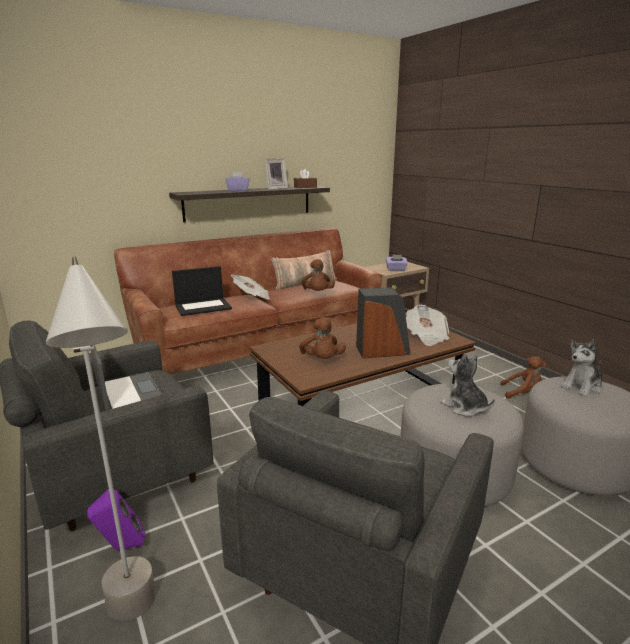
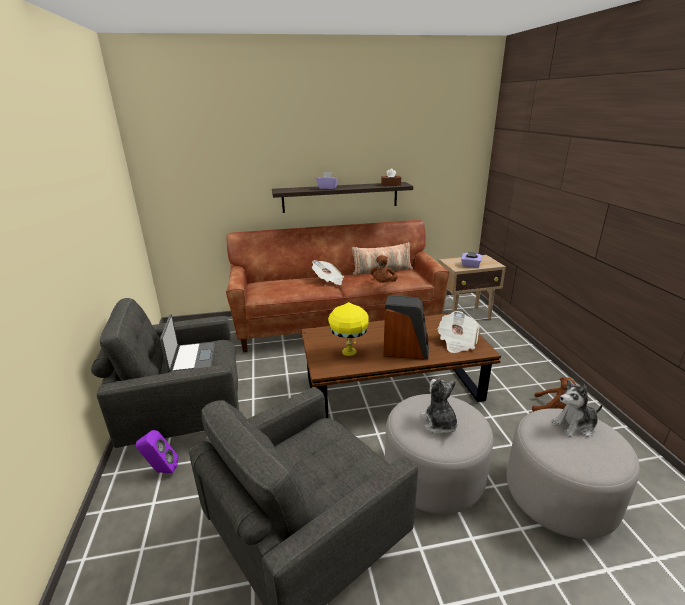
camera: 20 degrees right, 5 degrees up
(139, 632) = (143, 535): grey floor lamp -> none
(203, 307) = (283, 287): laptop -> none
(275, 188) = (362, 186): picture frame -> none
(322, 360) = (349, 352): brown plush toy -> yellow table lamp

